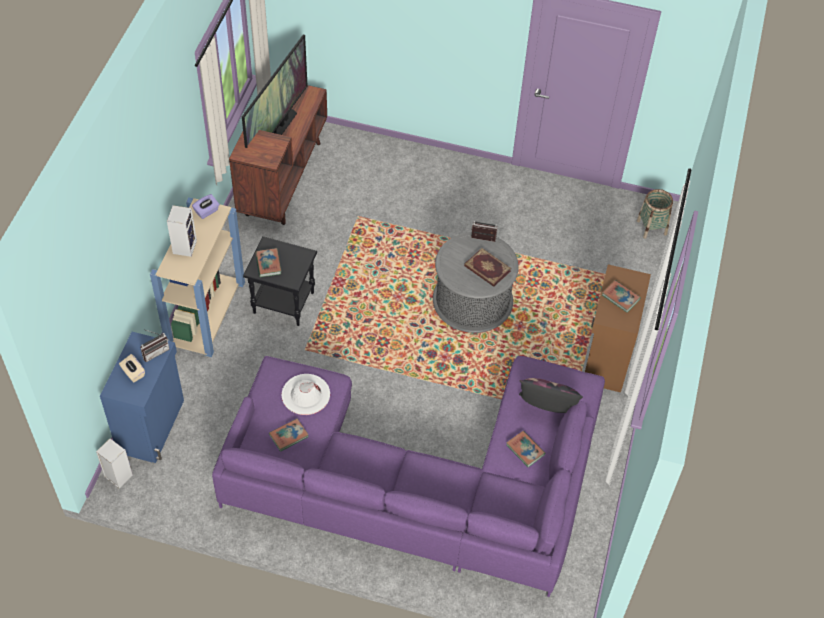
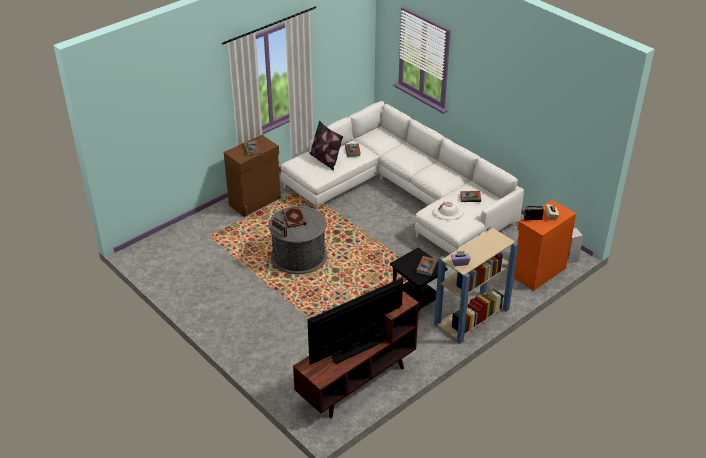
camera: 145 degrees left, 15 degrees down
(152, 426) = (538, 272): blue cabinet -> orange cabinet
(184, 246) = (487, 249): speaker -> none
(422, 482) = (403, 194): purple sofa -> white sofa
(651, 227) = (151, 246): basket -> none

